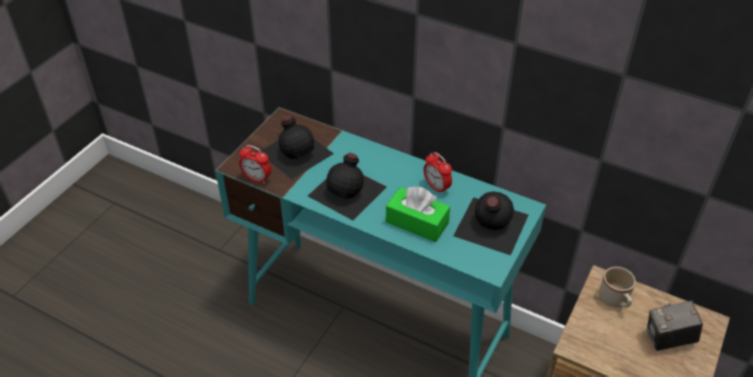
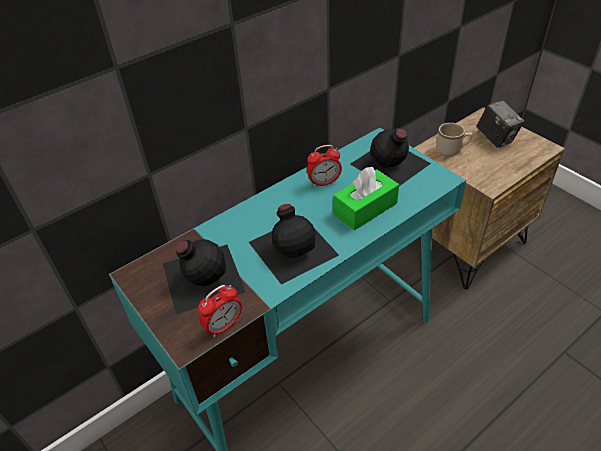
camera: 65 degrees left, 0 degrees up
(668, 339) = (496, 138): camera -> camera turned 45 degrees counterclockwise

